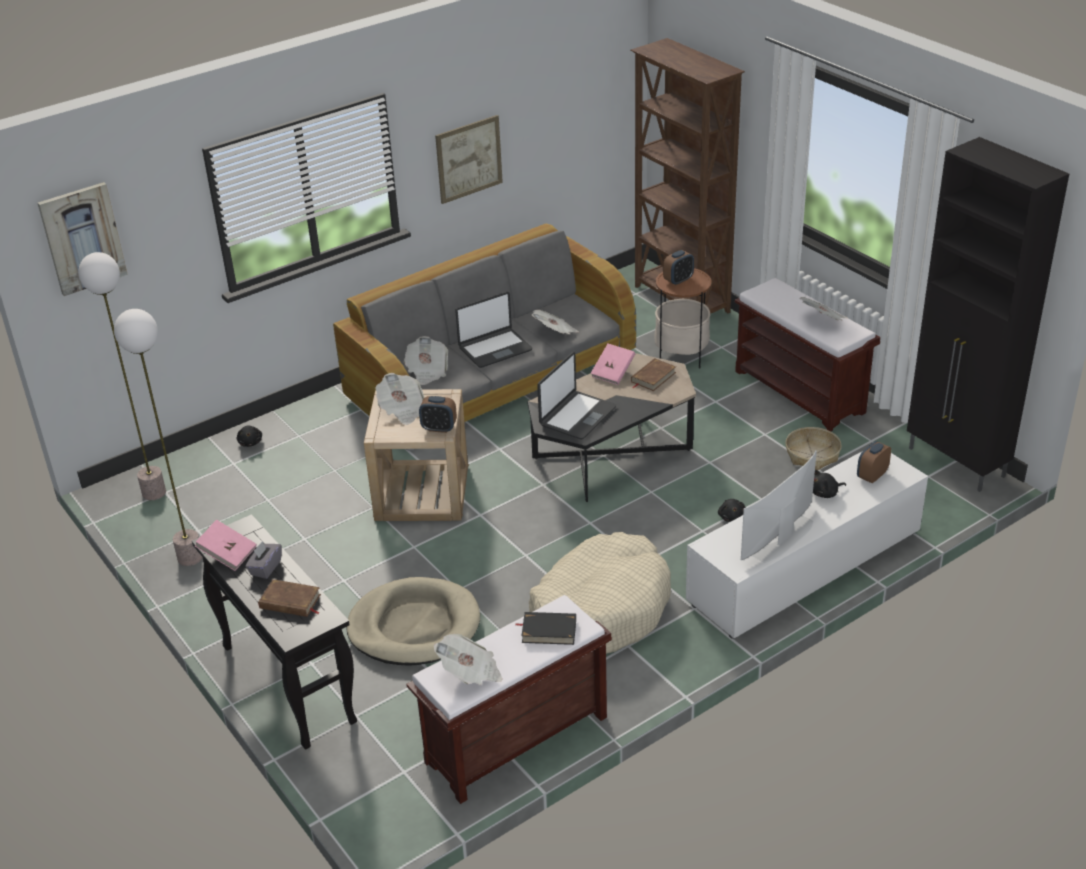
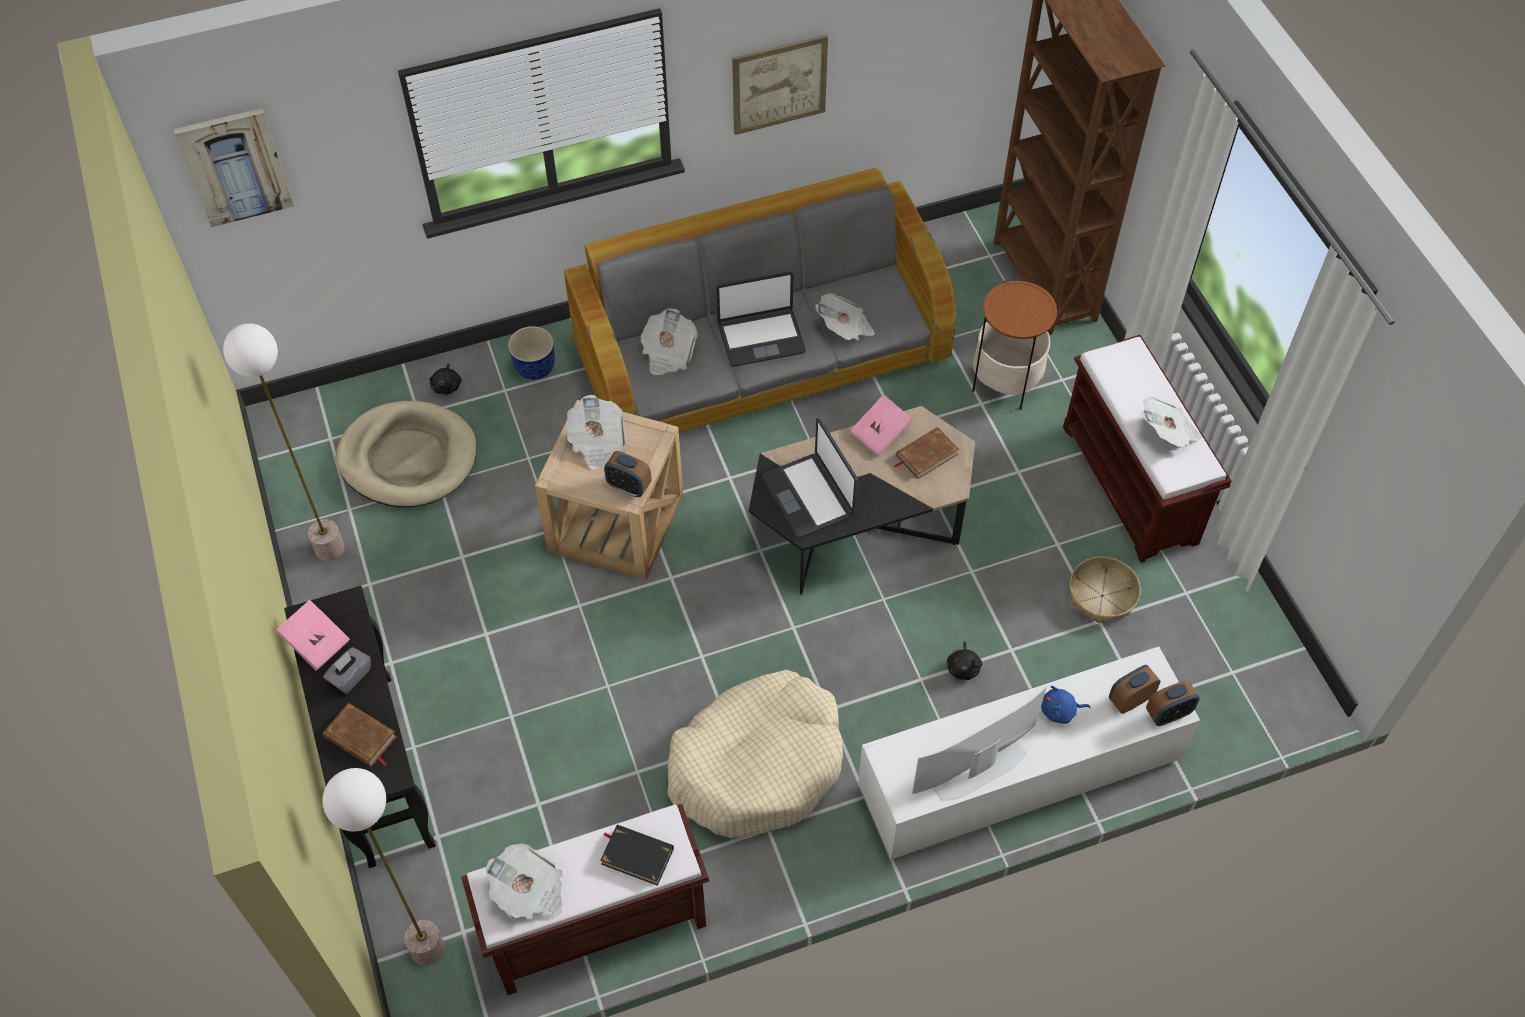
camera: 15 degrees right, 20 degrees up
(153, 493) = (317, 436): floor lamp -> floor lamp (427, 949)
(318, 418) = (535, 368): none -> planter
(414, 626) = (541, 727): beige dog bed -> beige dog bed (408, 458)
(577, 416) = (809, 496): laptop -> laptop turned 105 degrees clockwise
(678, 280) = (1014, 306): alarm clock -> alarm clock (1168, 714)
(825, 493) = (1060, 711): black plush toy -> blue plush toy
(957, 463) = (1278, 661): black cabinet -> none

